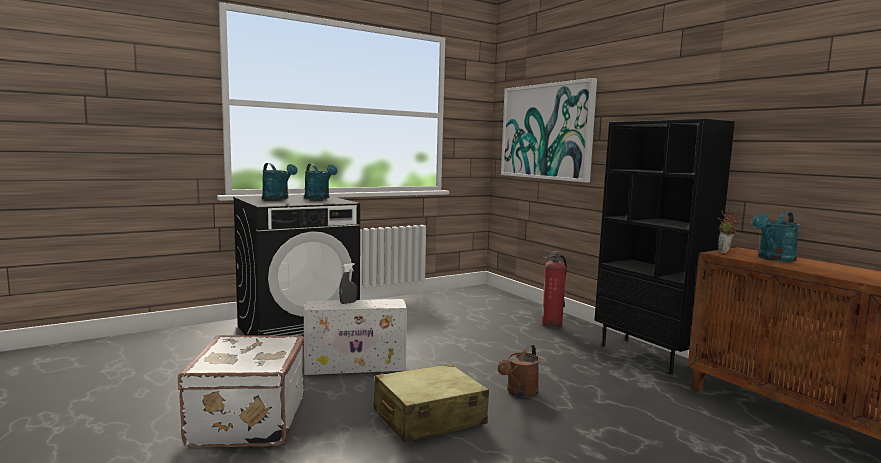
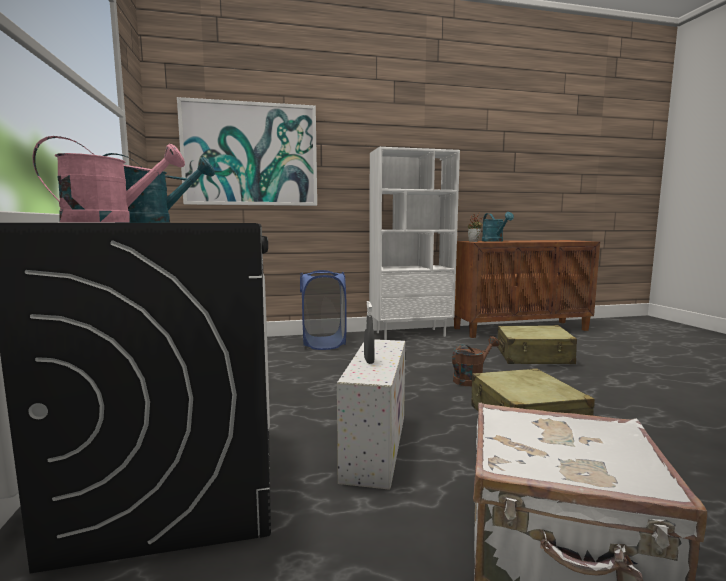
camera: 70 degrees left, 0 degrees up
(278, 198) = (111, 222): turquoise watering can -> pink watering can
(519, 393) = (471, 379): brown watering can -> brown watering can turned 90 degrees counterclockwise
(551, 325) = (323, 343): fire extinguisher -> blue laundry basket
(648, 355) = (410, 334): black bookcase -> white bookcase
(658, 431) = (534, 357): none -> beige suitcase

